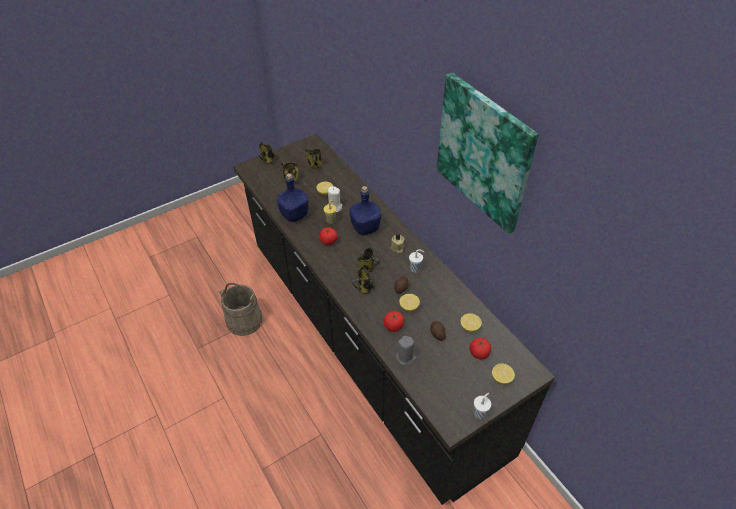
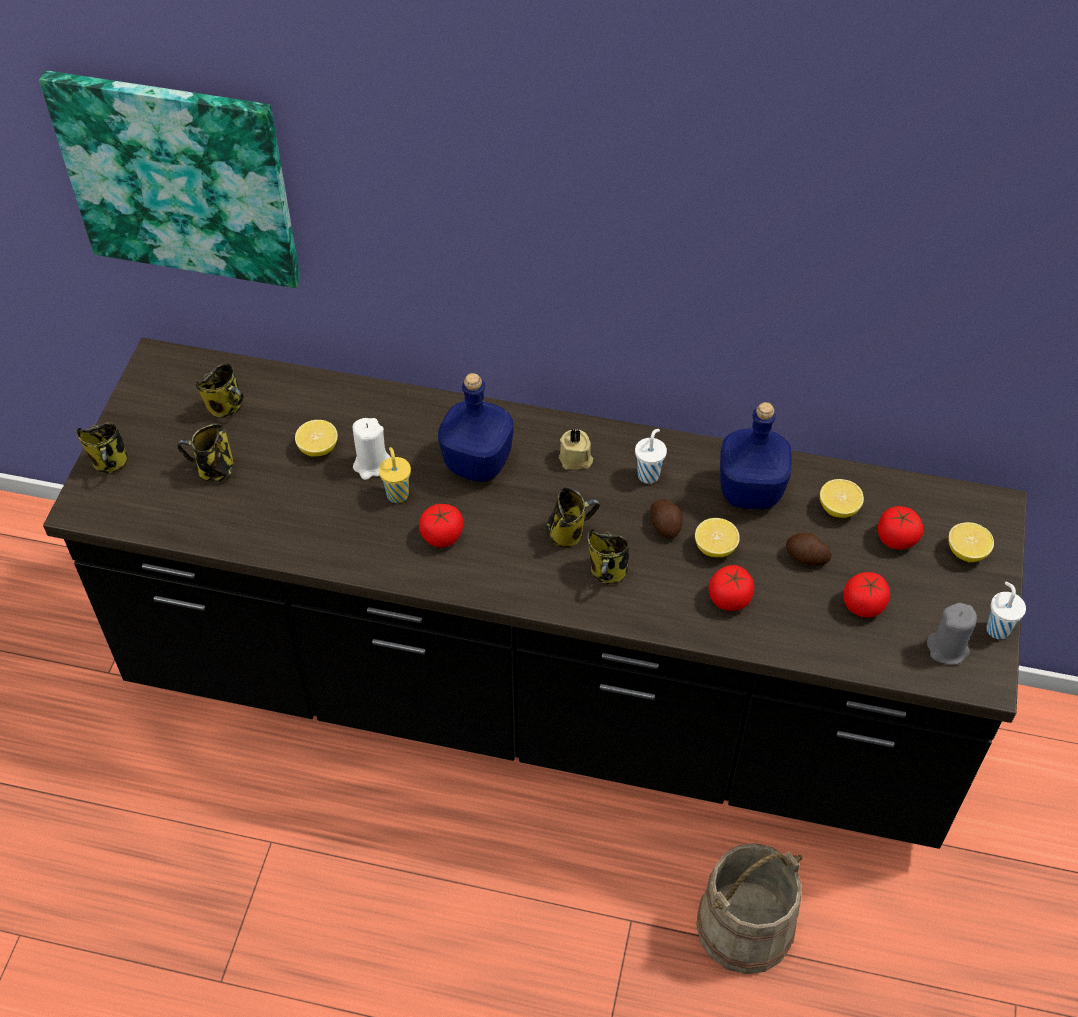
camera: 45 degrees left, 5 degrees up
(244, 321) = (255, 850): beige bucket -> beige bucket (745, 927)
(294, 215) = (313, 535): blue bottle -> blue bottle (750, 493)
(405, 357) = (806, 633): grey candle -> grey candle (948, 648)
(438, 365) = (863, 605): none -> tomato
(484, 152) = (773, 169): picture -> picture (179, 178)

